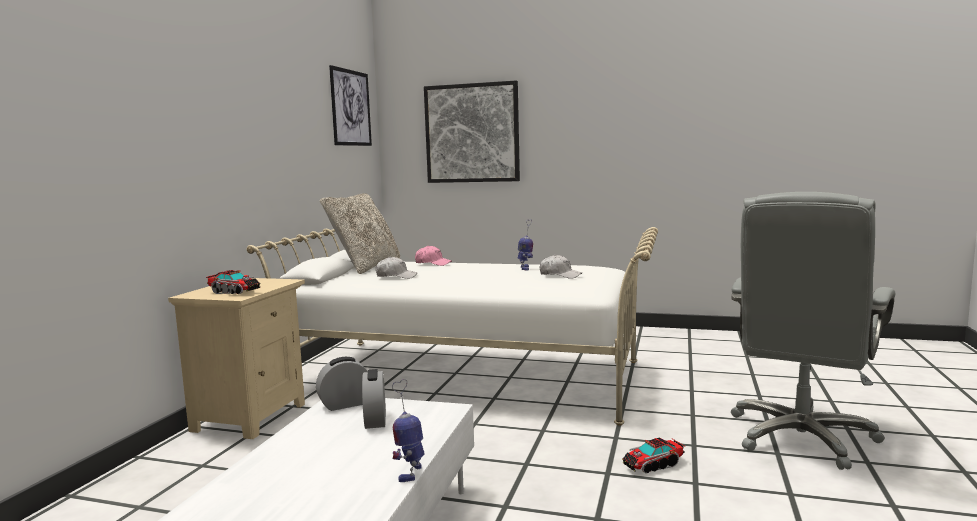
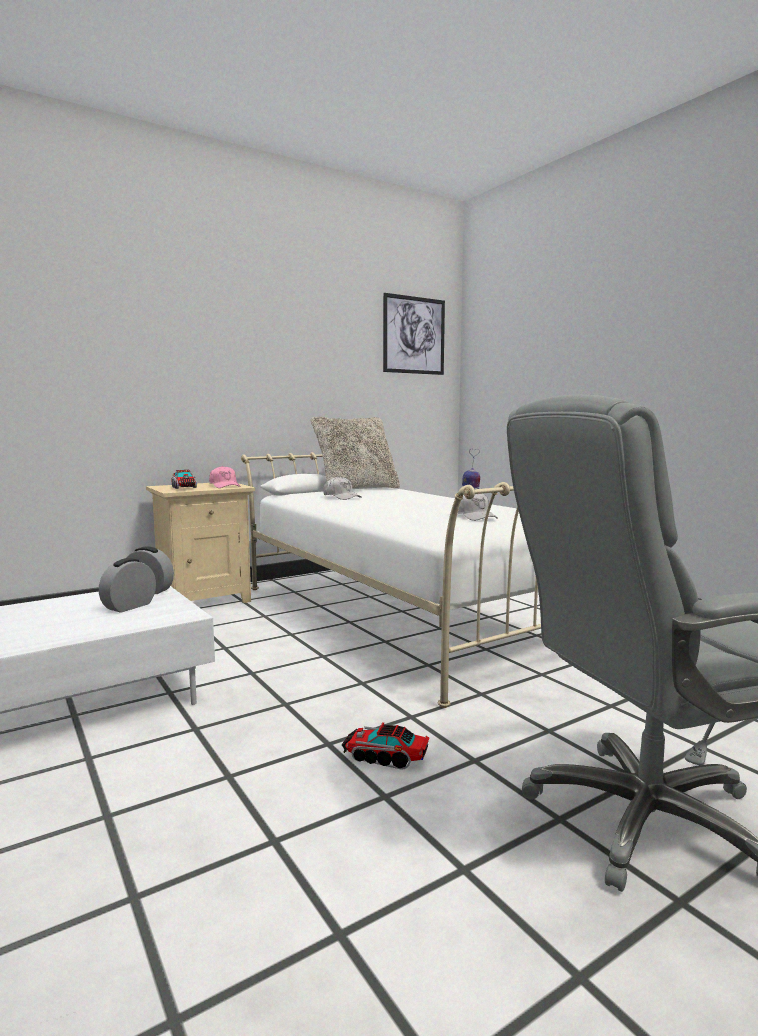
camera: 40 degrees right, 0 degrees up
(410, 472) = (39, 646): toy robot -> none
(433, 263) = (411, 493): pink cap -> pink cap (224, 486)
(472, 133) = (536, 358): picture -> none

